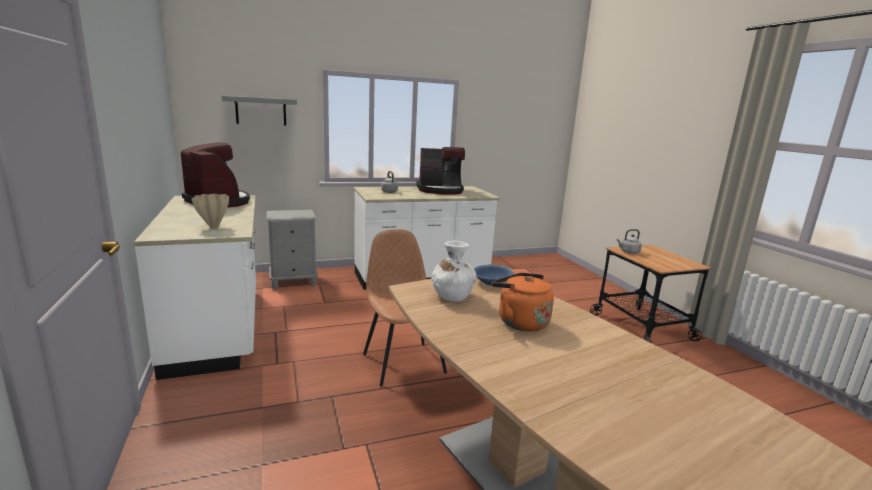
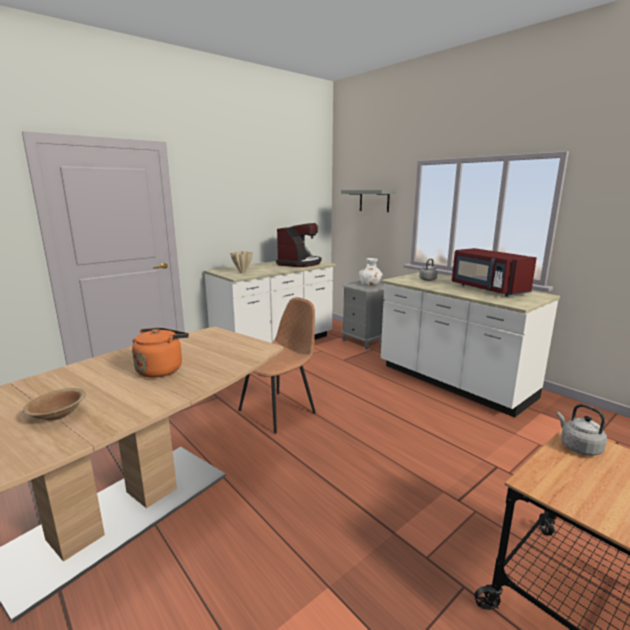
camera: 70 degrees right, 0 degrees up
(440, 190) = (487, 289): coffee machine -> red microwave
(452, 296) = (205, 344): white vase -> white vase (370, 284)
(491, 282) = (248, 352): blue bowl -> none
(626, 376) = (58, 415): none -> brown bowl

